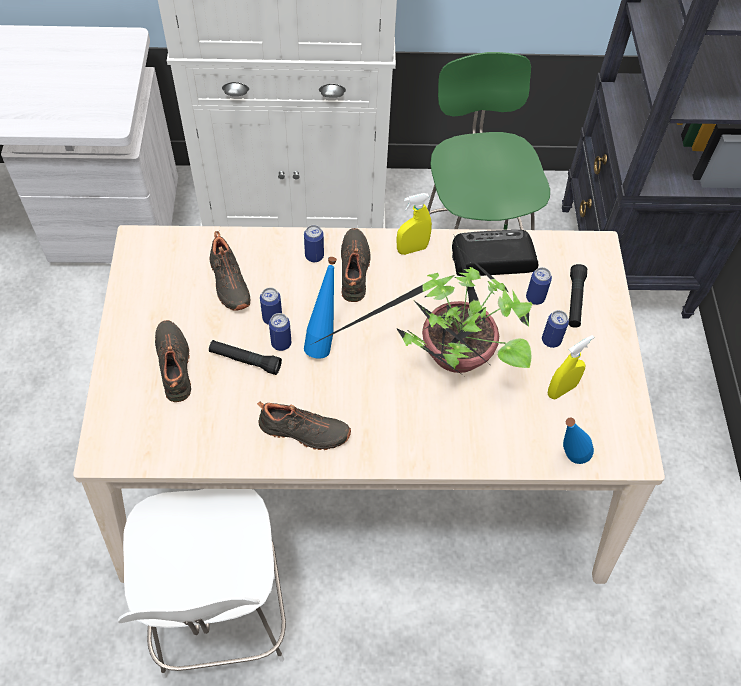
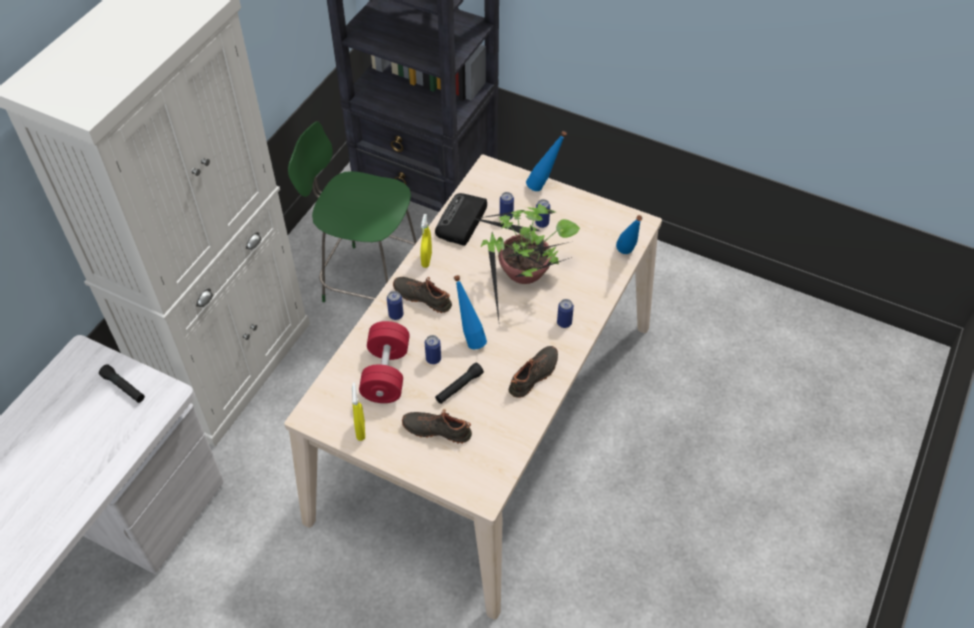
camera: 60 degrees left, 5 degrees down
(220, 616) = (558, 560): white chair -> none
(228, 283) = (386, 373): black shoe -> red dumbbell
(281, 343) = (457, 362): can -> can (564, 323)
(561, 390) = (579, 235): yellow spray bottle -> yellow spray bottle (360, 430)
(575, 301) = (520, 198): black flashlight -> black flashlight (124, 388)
(614, 317) = (544, 186): none -> blue bottle

